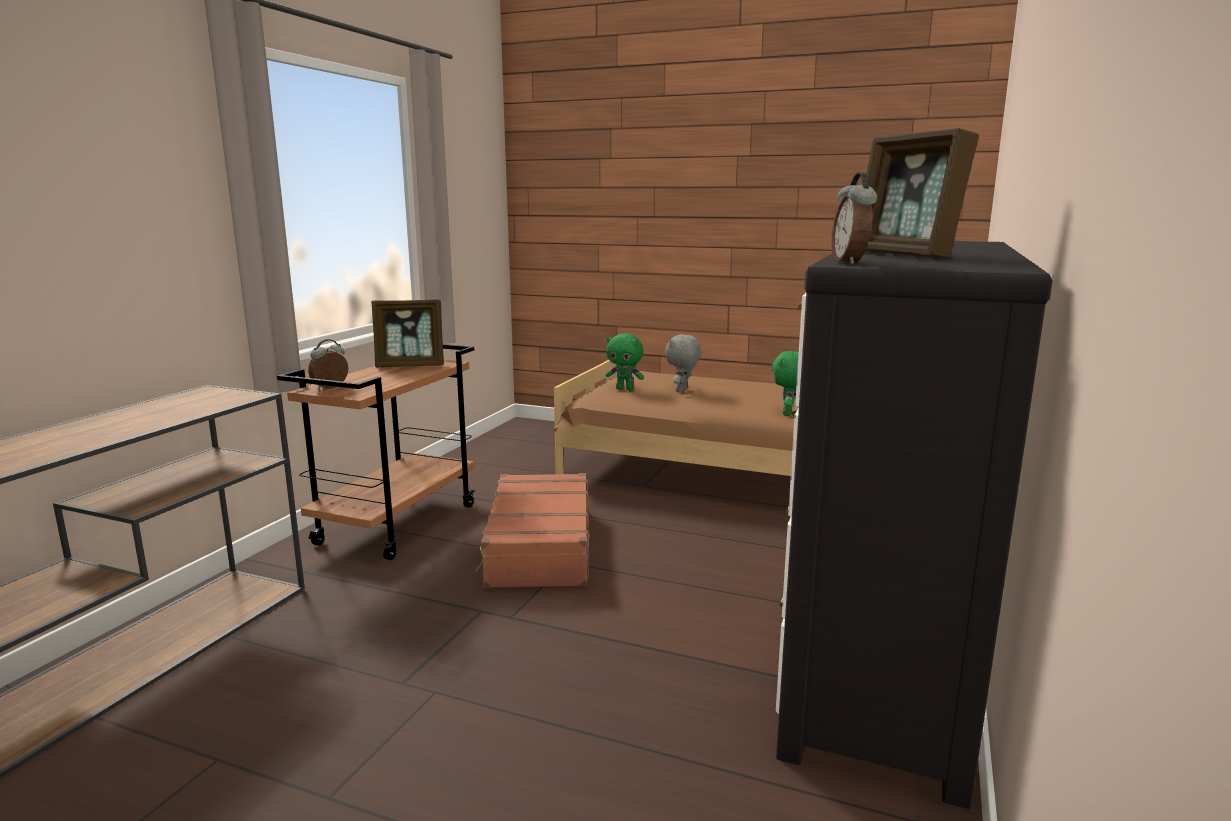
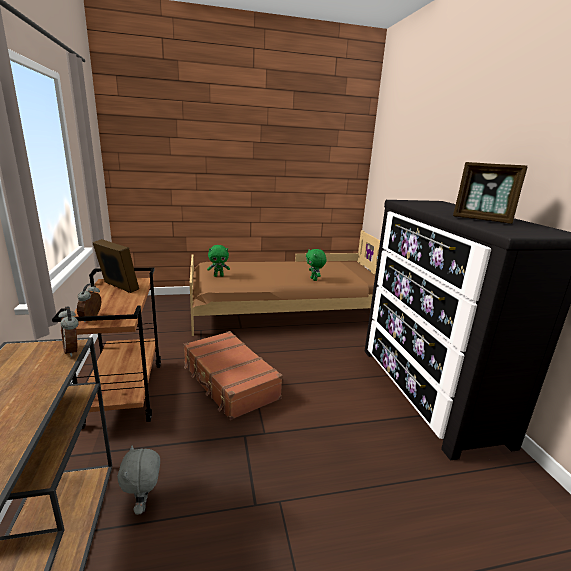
camera: 35 degrees left, 5 degrees up
(411, 366) = (118, 287): picture frame -> picture frame turned 105 degrees counterclockwise
(682, 391) = (249, 272): grey plush toy -> grey plush toy (144, 504)
(850, 262) = (505, 231): alarm clock -> alarm clock (73, 350)

